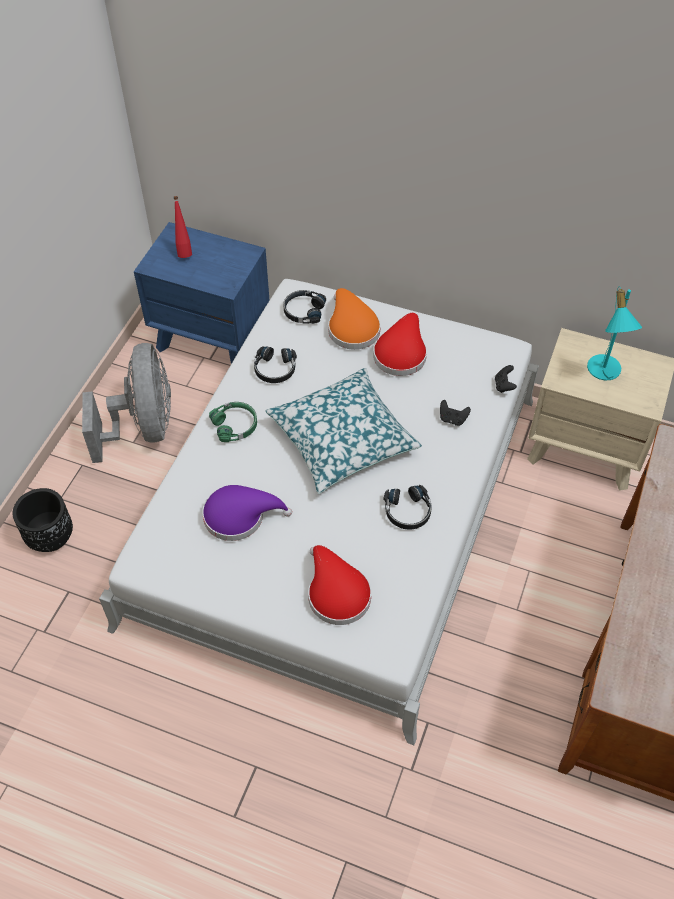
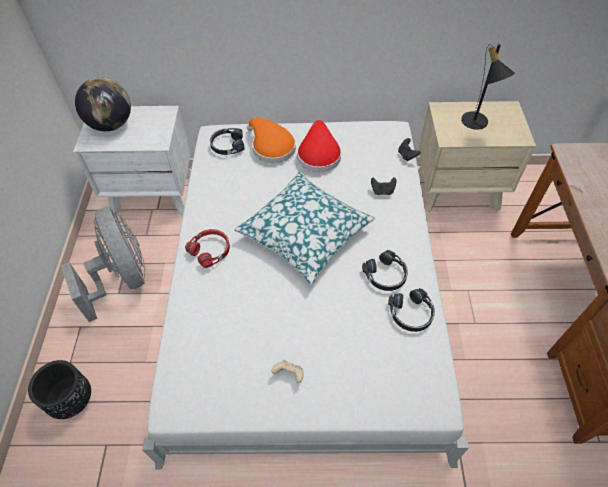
camera: 20 degrees left, 0 degrees up
(184, 251) = (111, 124): red bottle -> globe
(212, 338) = (153, 193): blue nightstand -> white nightstand
(235, 425) = (210, 250): green headphones -> red headphones
(239, 516) = (248, 327): purple hat -> none
(260, 574) = (289, 374): none -> beige game controller
(275, 369) = (224, 195): black headphones -> black headphones (411, 314)
(336, 592) = (363, 367): red hat -> none
(604, 373) = (477, 124): turquoise table lamp -> black table lamp

